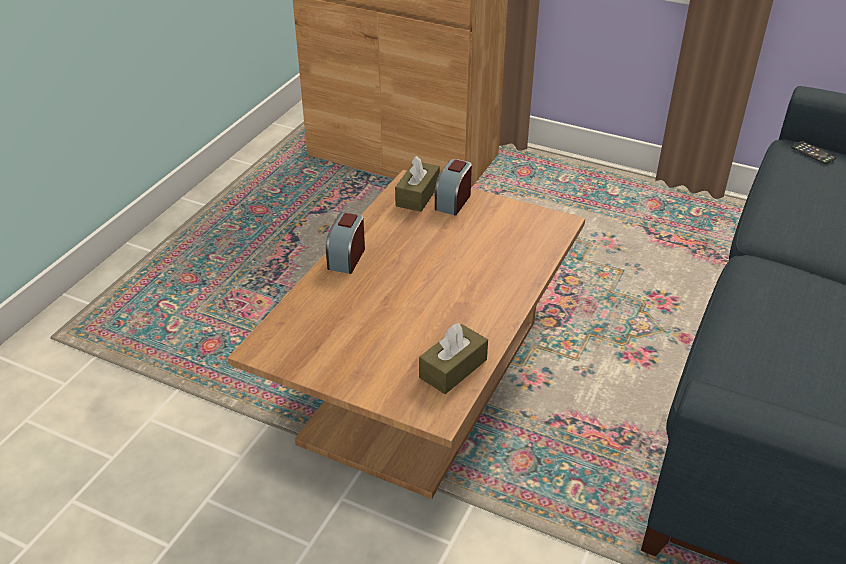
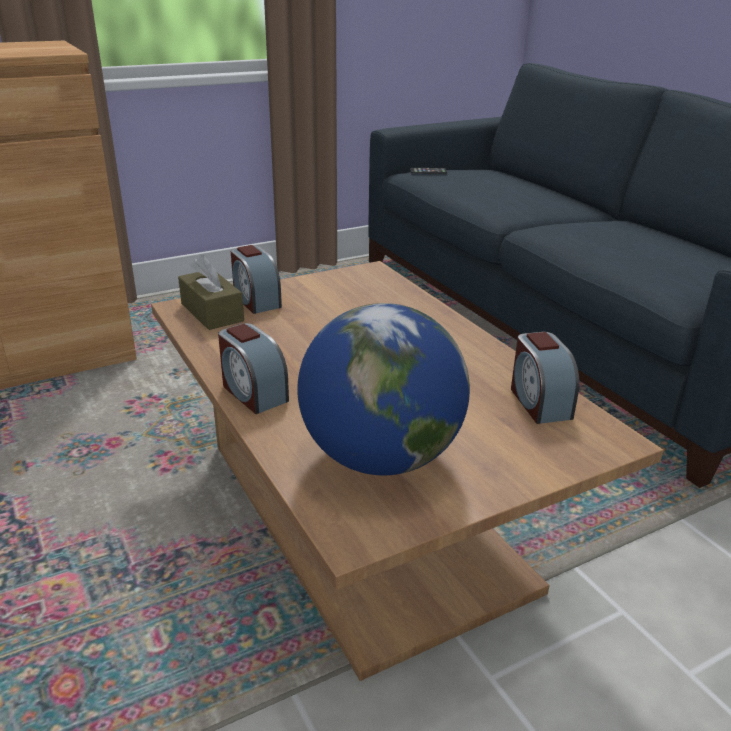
camera: 55 degrees left, 10 degrees down
(329, 330) = (381, 458): none -> globe
(453, 368) = (539, 402): brown tissue box -> alarm clock

